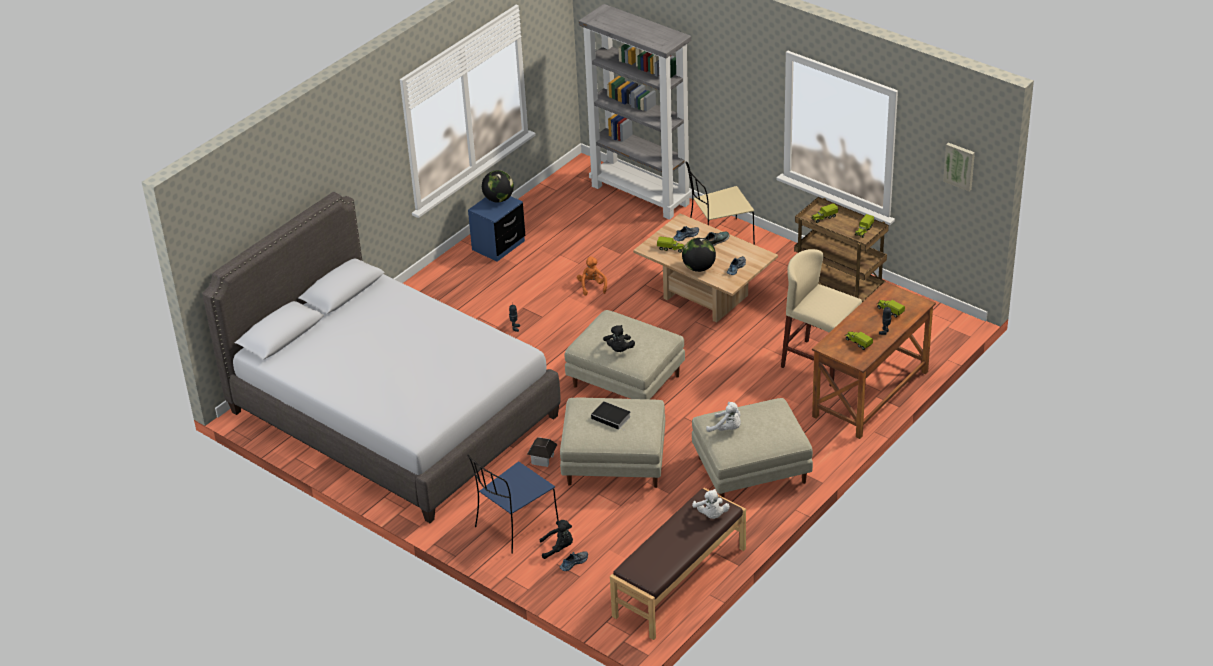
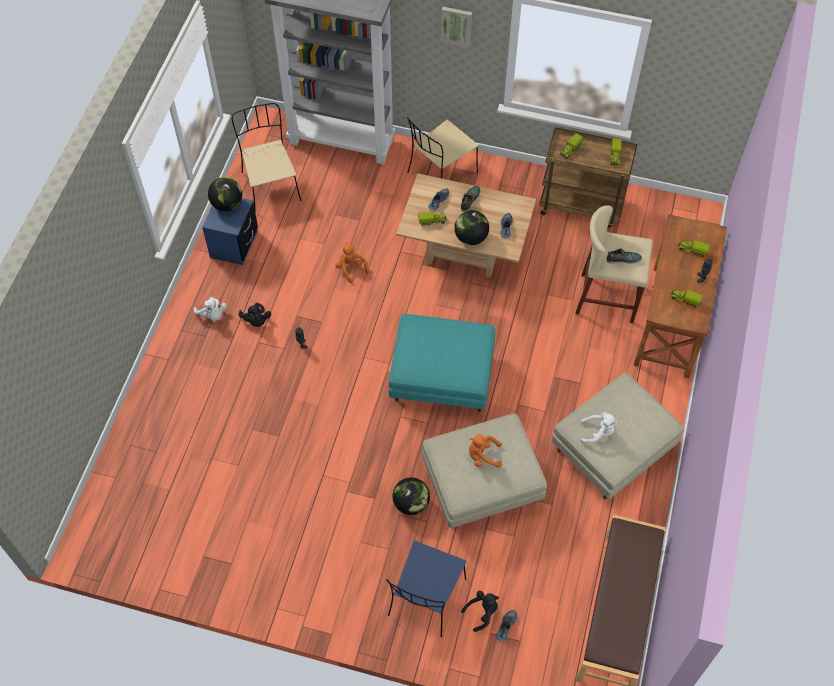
camera: 25 degrees left, 20 degrees up
(393, 414) = (233, 496): grey bed -> none
(543, 459) = (411, 503): toy house -> globe
(556, 212) = (270, 185): none -> beige chair
(612, 417) = (483, 456): book -> orange plush toy
(619, 349) = (445, 365): black plush toy -> black plush toy (256, 320)
(624, 381) = (440, 378): beige ottoman -> turquoise ottoman
(711, 515) = (641, 550): white plush toy -> white plush toy (212, 315)
(822, 305) = (623, 259): none -> shoe
(959, 166) = (719, 82): picture -> picture (456, 26)

